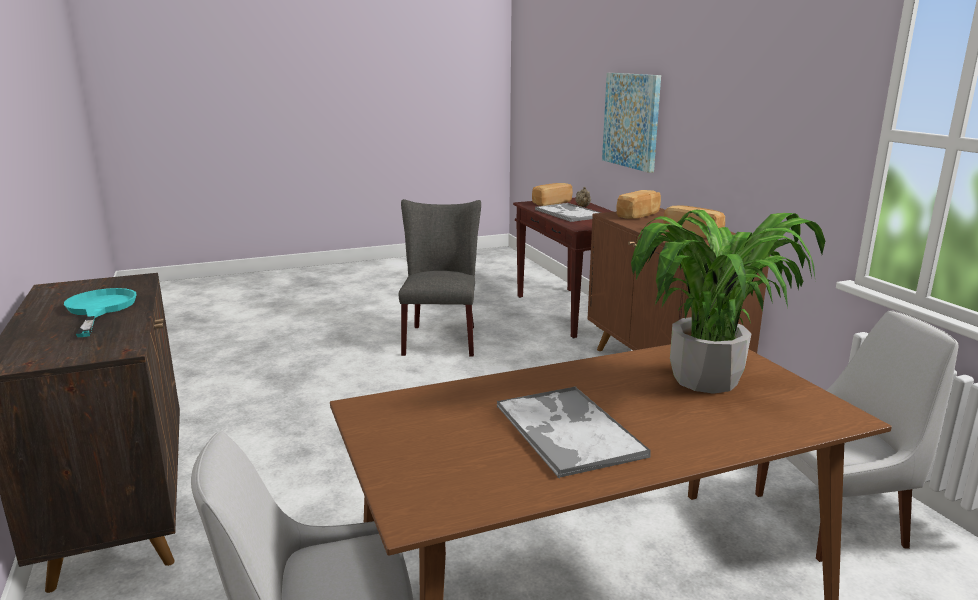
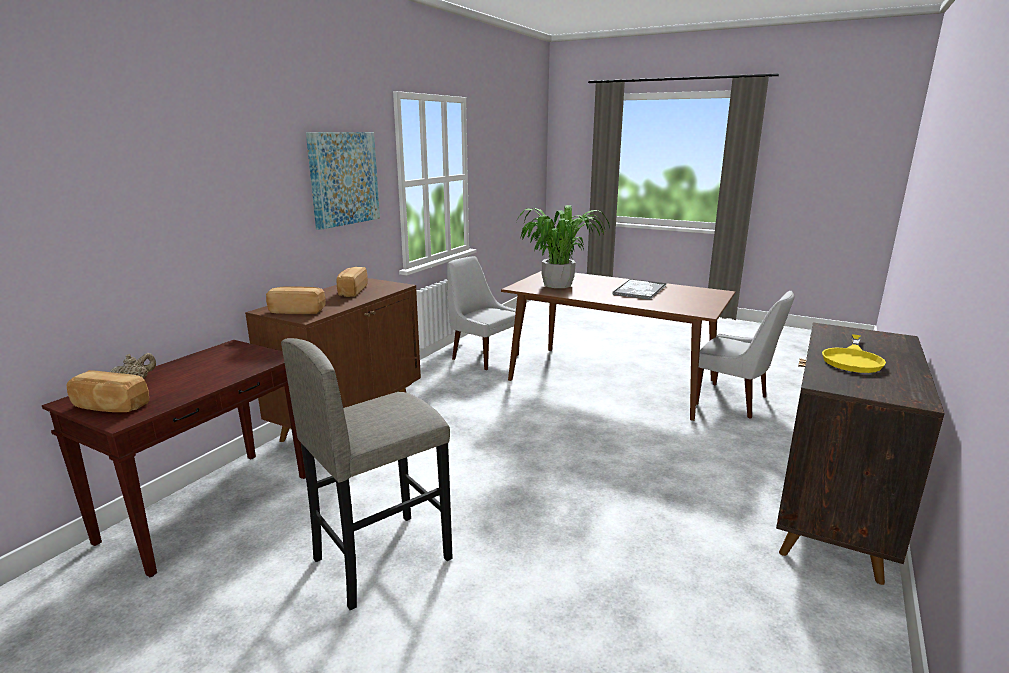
camera: 130 degrees left, 0 degrees up
(99, 309) = (852, 359): turquoise frying pan -> yellow frying pan
(441, 338) = (381, 558): grey chair -> grey stool
(568, 213) = (195, 378): tray -> none
(632, 120) = (157, 236): picture -> picture (343, 178)

